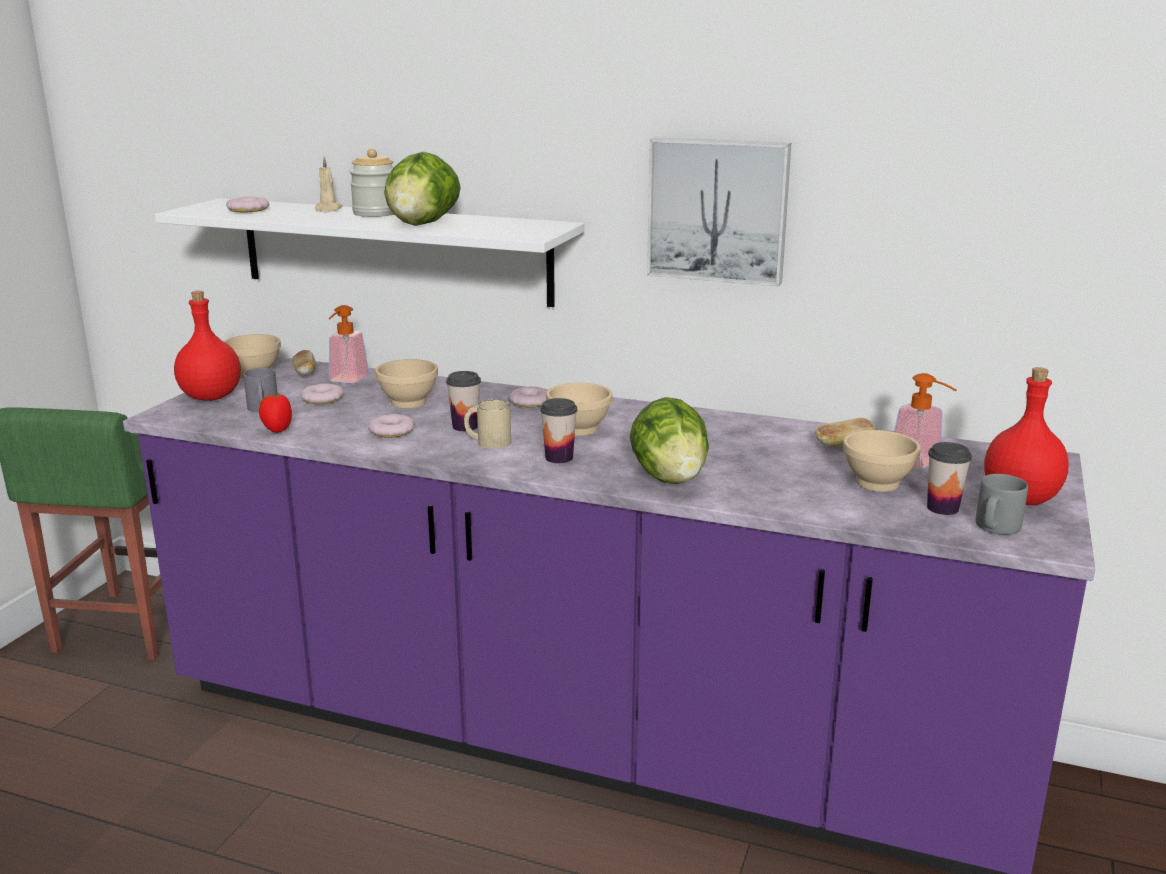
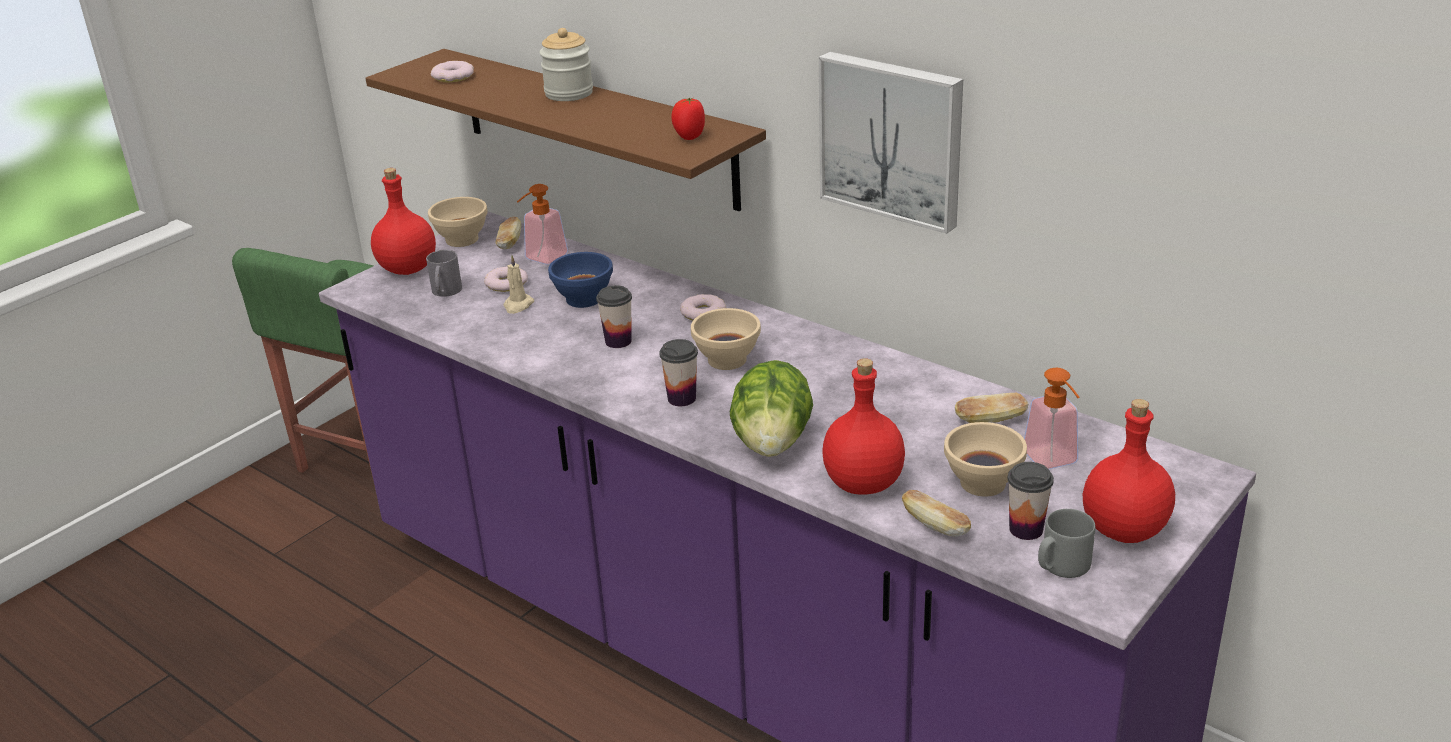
camera: 20 degrees right, 10 degrees up
(277, 430) = (444, 323): tomato -> tomato (689, 137)
(328, 209) = (528, 82): beige candle -> beige candle (518, 305)
(392, 431) = (546, 338): donut -> none
(393, 251) = (595, 127): white shelf -> brown shelf
(409, 403) = (584, 300): beige bowl -> blue bowl
(422, 224) = (597, 121): lettuce -> none
(487, 442) = (627, 366): beige mug -> none
(777, 495) = (864, 484): none -> red bottle
(865, 515) = (935, 525): none -> bread

